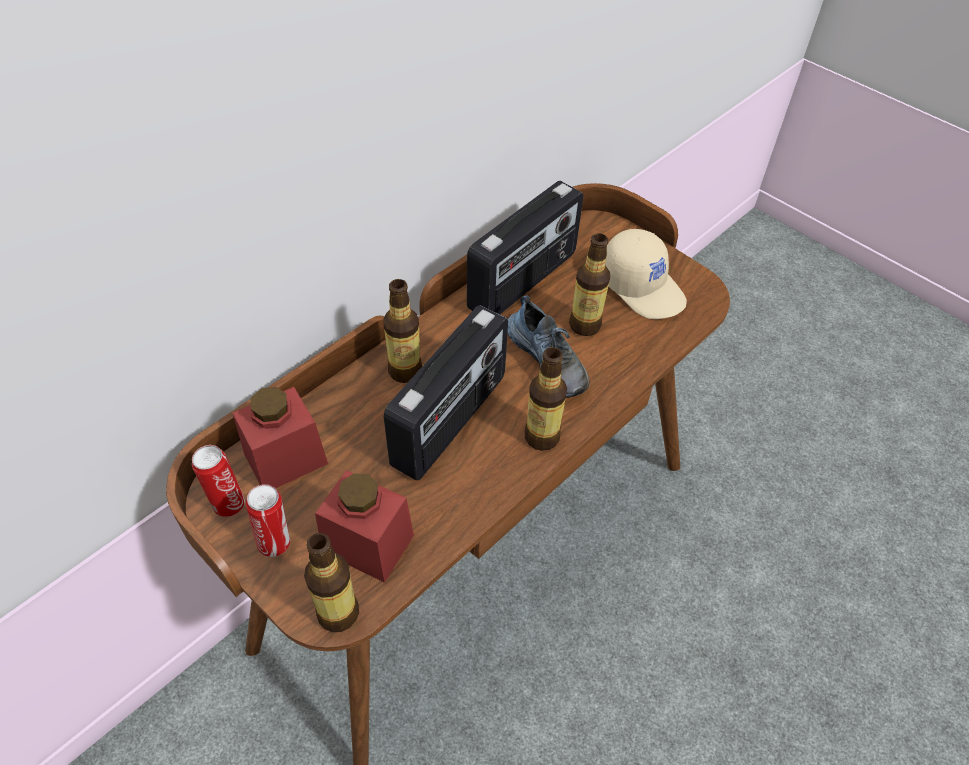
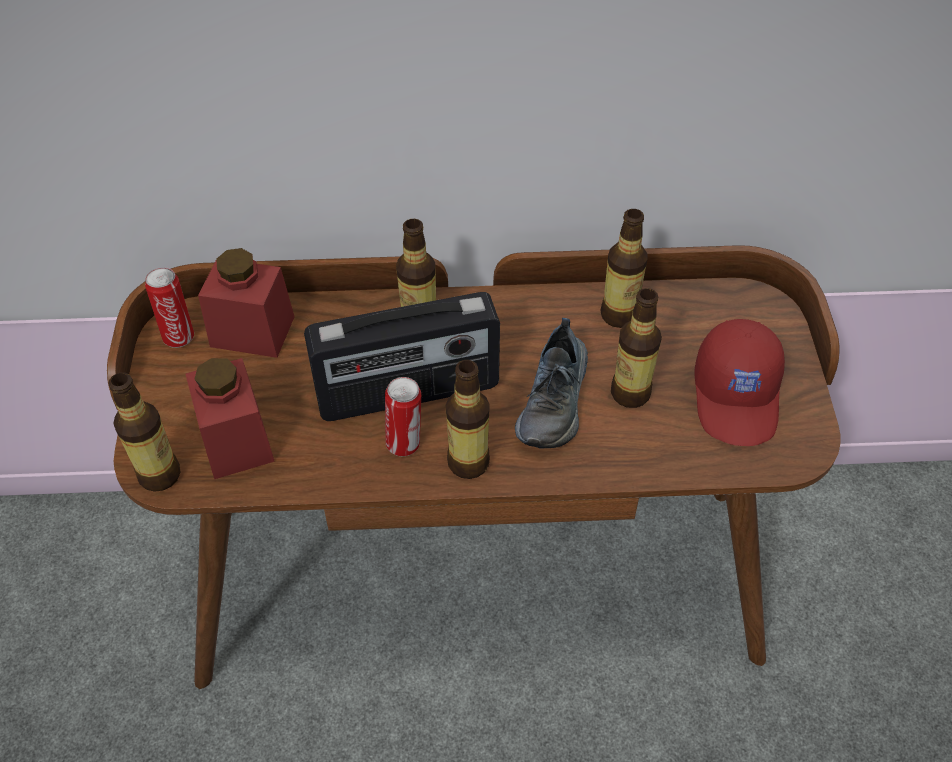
camera: 45 degrees right, 0 degrees up
(276, 542) = (177, 389): can -> can (405, 444)
(524, 281) = (619, 315): radio -> bottle
(643, 287) = (738, 397): beige cap -> red cap

